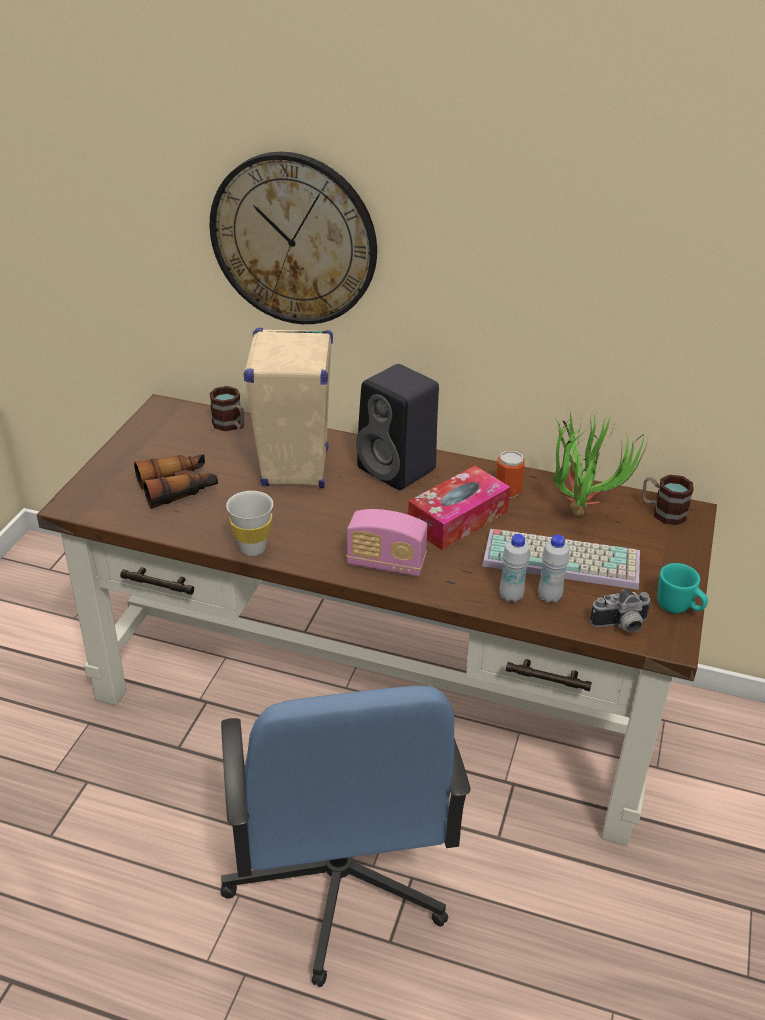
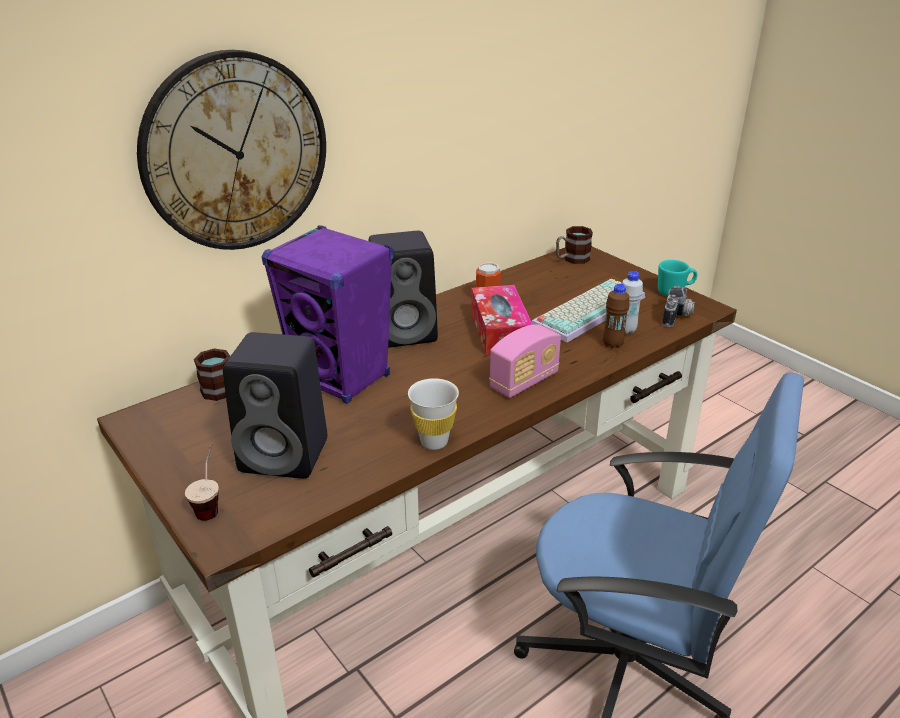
camera: 55 degrees left, 5 degrees down
(102, 483) = (211, 504): none -> cup
(178, 488) = (287, 455): binoculars -> black speaker
(295, 468) = (341, 379): beige speaker -> purple speaker
(511, 596) = (612, 344): white bottle -> brown bottle
(581, 507) = (537, 282): potted plant -> none

